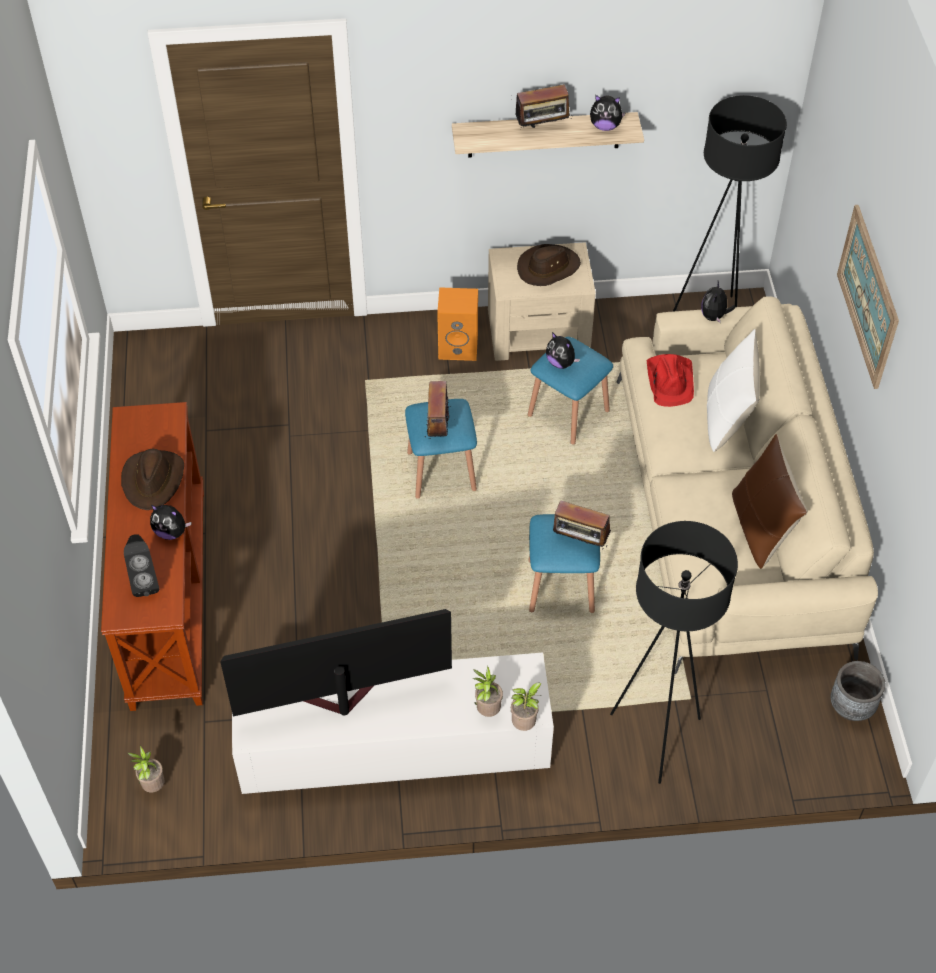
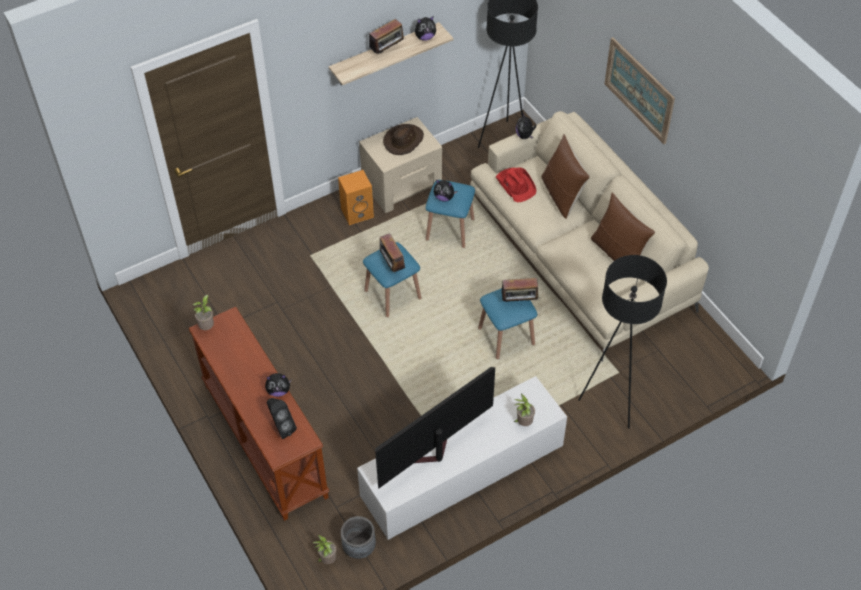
camera: 25 degrees left, 0 degrees up
(153, 480) = (246, 363): brown hat -> none
(525, 724) = (550, 422): potted plant -> potted plant (207, 327)
(727, 418) = (562, 195): white pillow -> brown pillow
(851, 706) = (710, 340): grey planter -> grey planter (359, 547)

